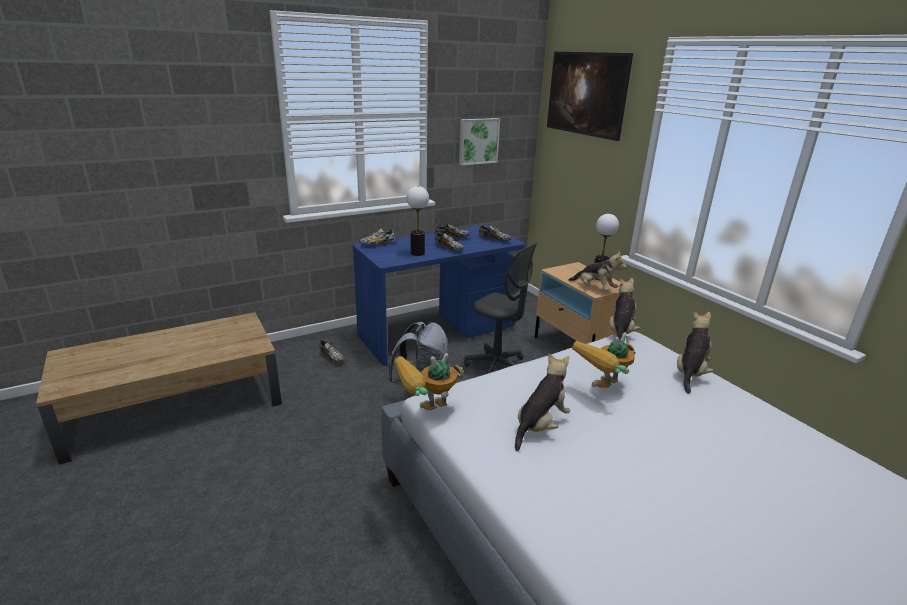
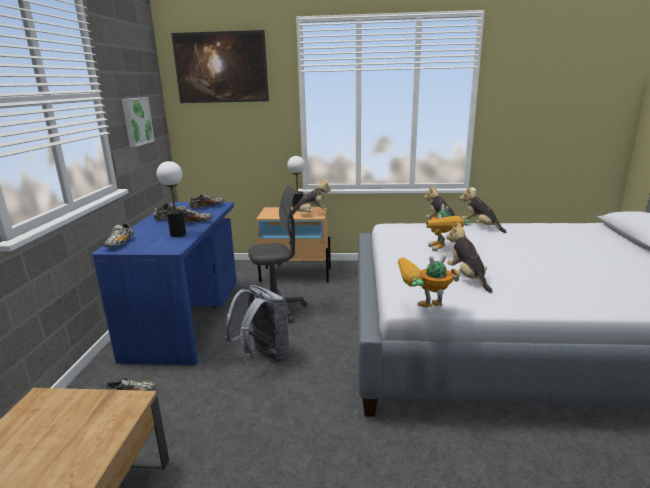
camera: 55 degrees left, 5 degrees down
(426, 414) = (423, 311): toy robot -> toy robot turned 75 degrees clockwise
(620, 332) = (377, 226): plush toy -> plush toy (480, 226)

